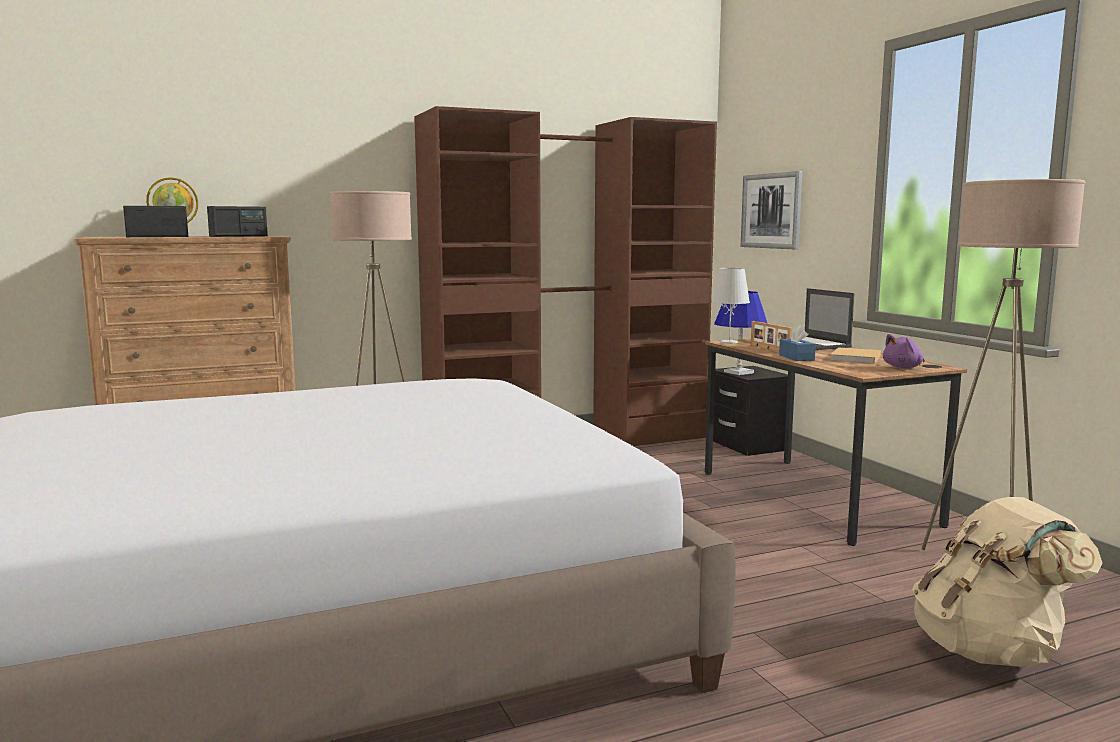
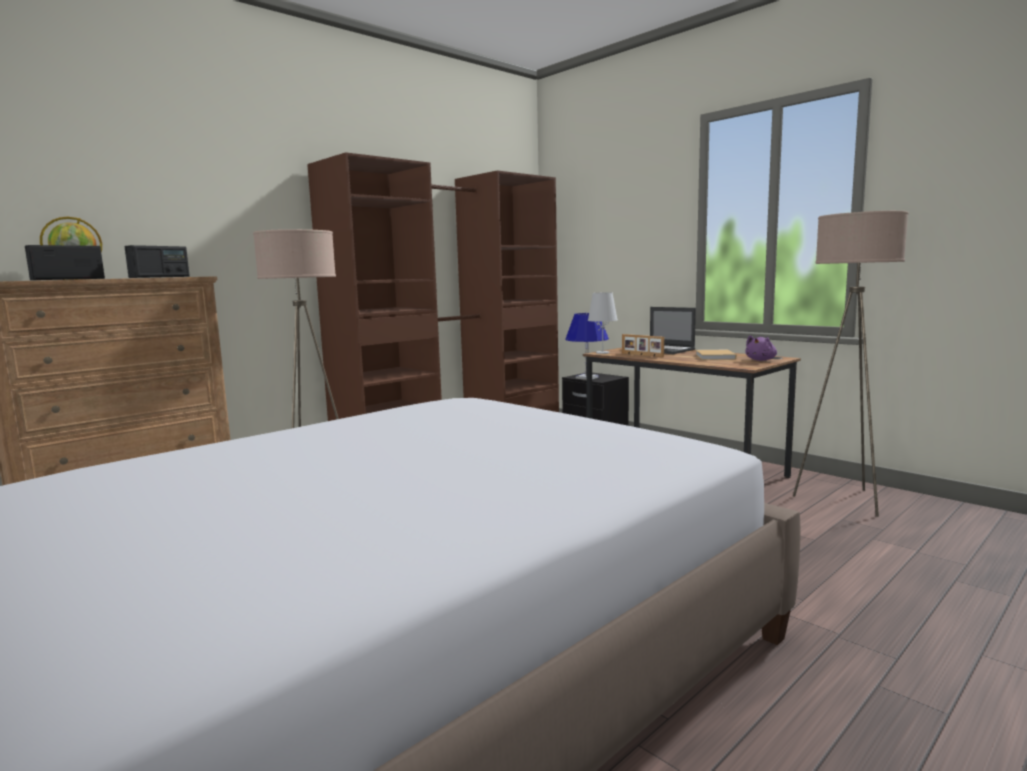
camera: 20 degrees left, 0 degrees up
(771, 211) = (598, 249): picture -> none
(796, 357) = (675, 359): blue tissue box -> none
(991, 651) = (917, 564): beige backpack -> none

